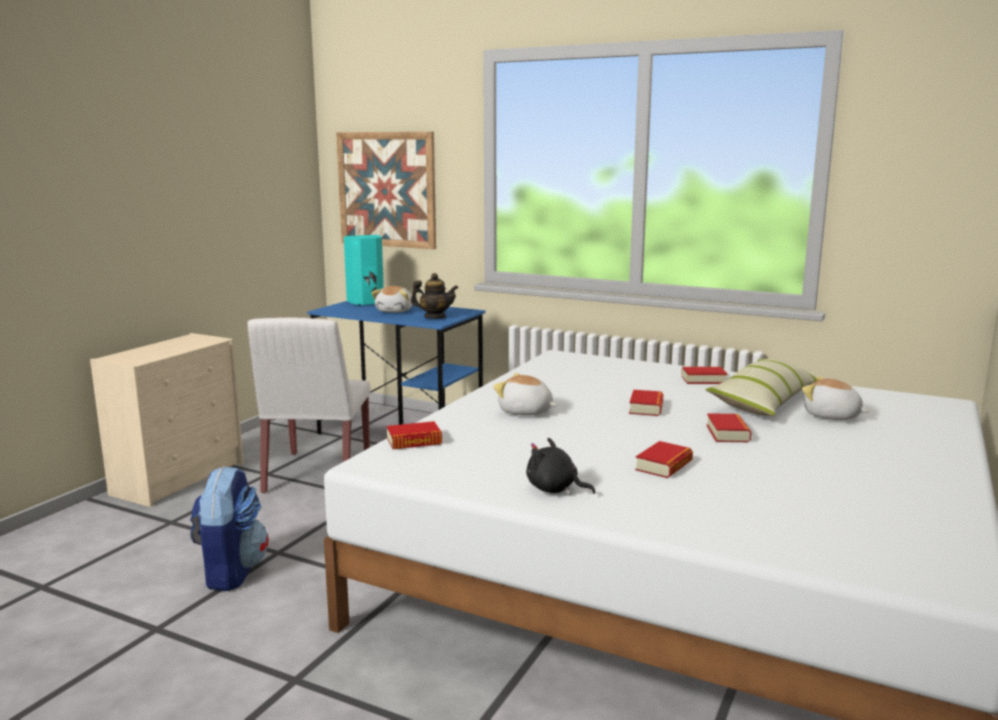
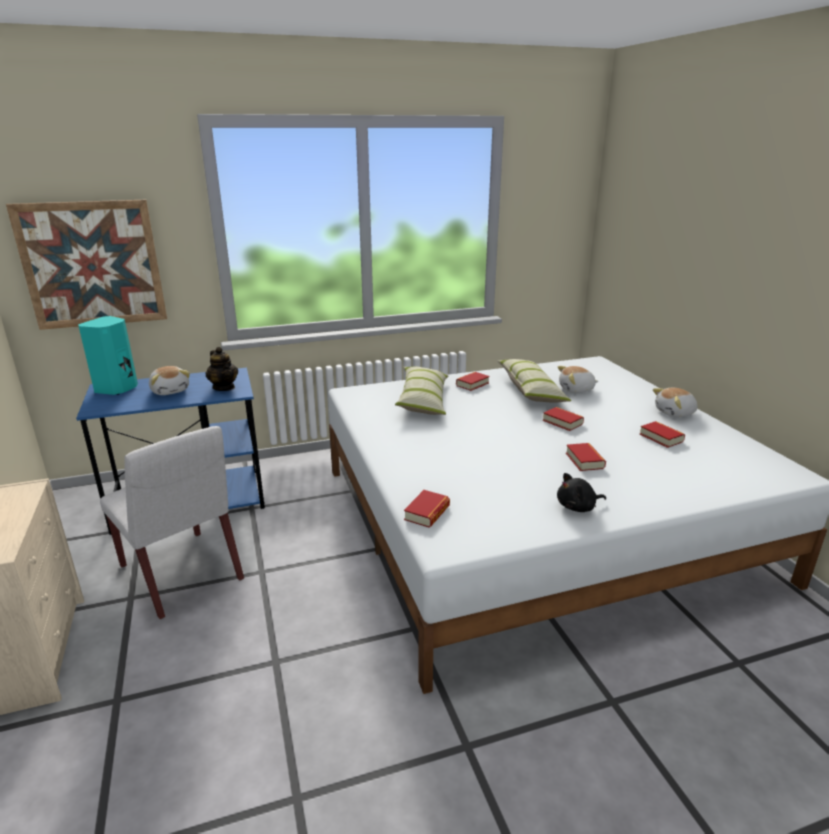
camera: 45 degrees left, 10 degrees up
(231, 571) = (266, 704): backpack -> none
(435, 317) = (224, 387): teapot -> teapot turned 90 degrees clockwise
(525, 412) = (436, 453): plush toy -> plush toy (675, 413)
(614, 377) = (423, 400): none -> pillow
(646, 408) = (490, 419): book -> book (661, 438)

